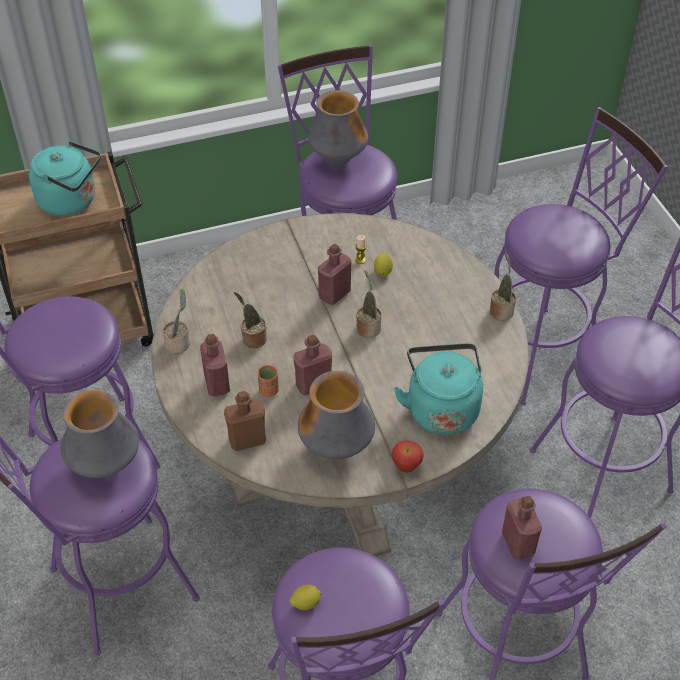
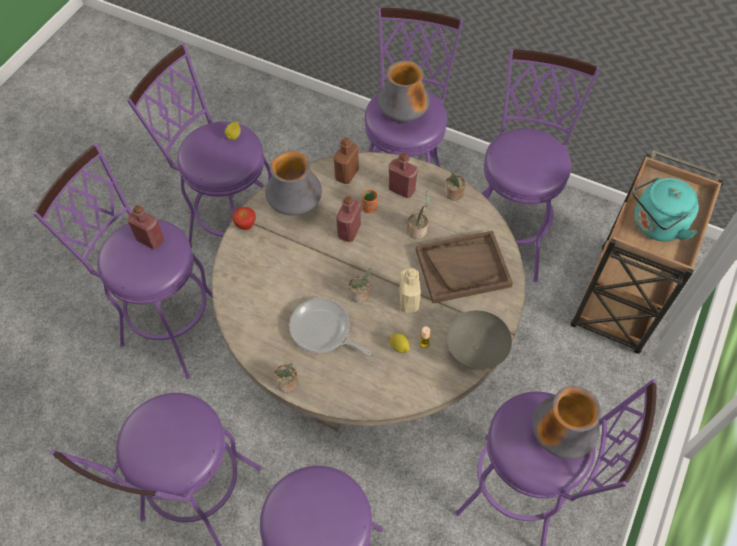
camera: 135 degrees right, 10 degrees up
(258, 284) = (463, 268): none -> brown tray
(327, 229) = (476, 350): none -> grey bowl
(334, 294) = (408, 301): red bottle -> beige bottle
(431, 325) = (323, 330): none -> frying pan
(441, 408) = (260, 276): turquoise kettle -> none

